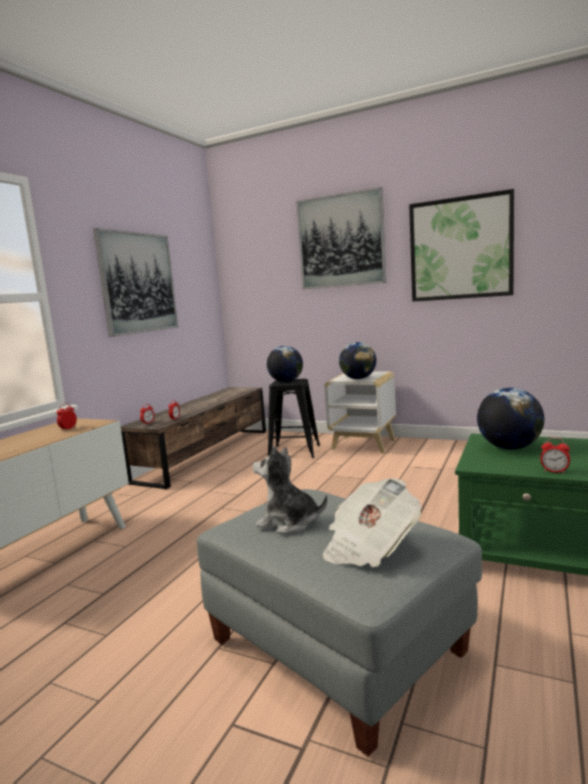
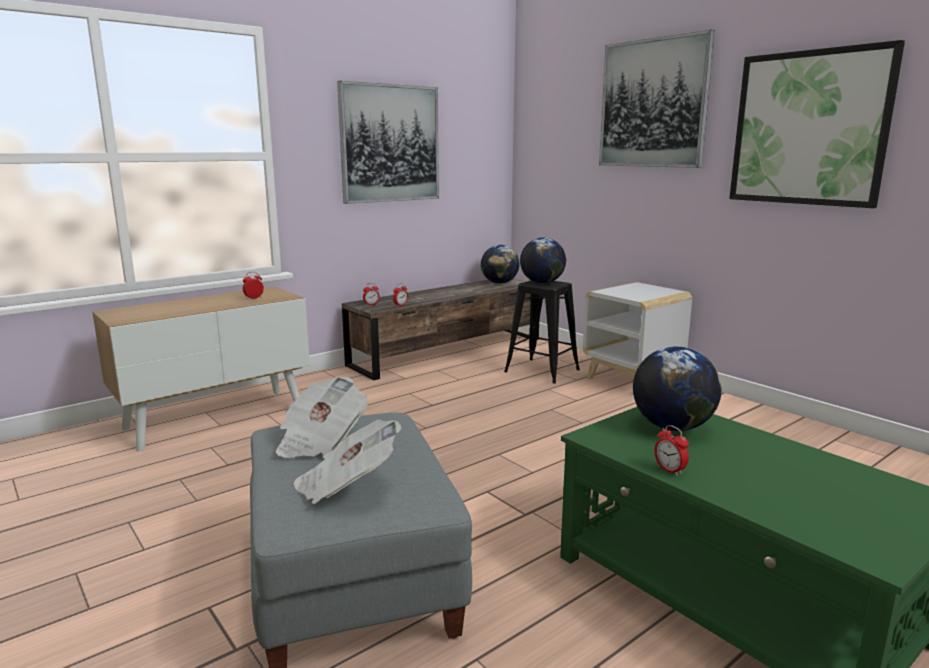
camera: 25 degrees right, 5 degrees up
(289, 522) = (320, 441): plush toy -> newspaper
(358, 378) = (629, 295): globe -> globe (499, 283)

